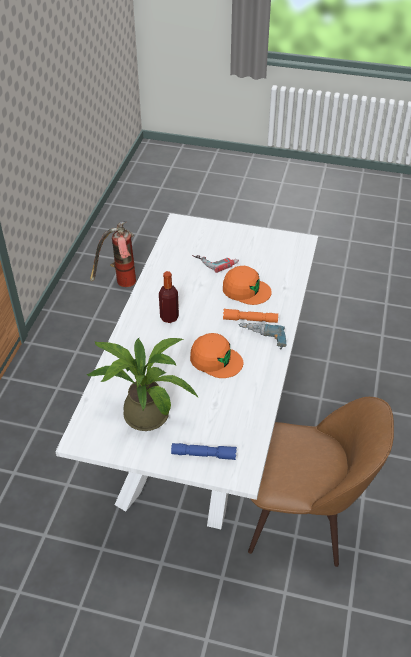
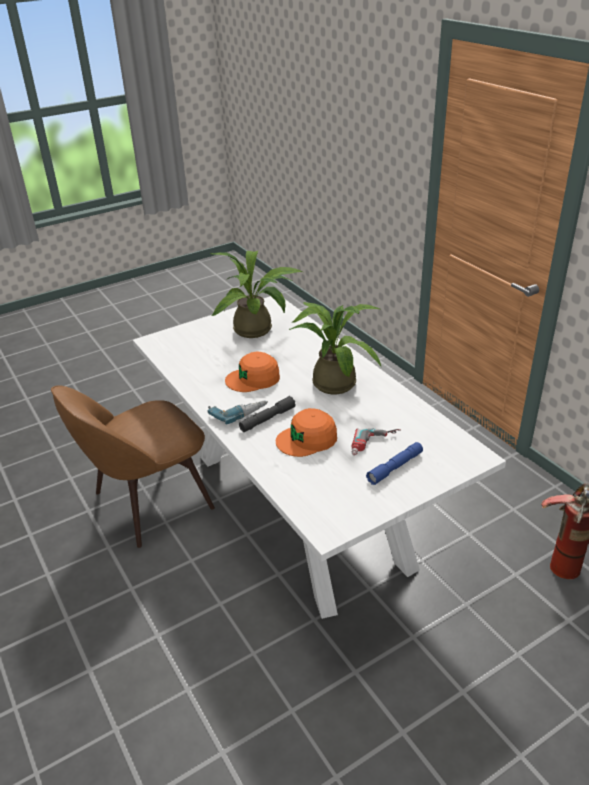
camera: 135 degrees right, 10 degrees down
(169, 317) = (332, 380): bottle -> potted plant
(203, 454) = (189, 335): blue flashlight -> blue flashlight (395, 467)
(250, 320) = (267, 419): orange flashlight -> grey flashlight

